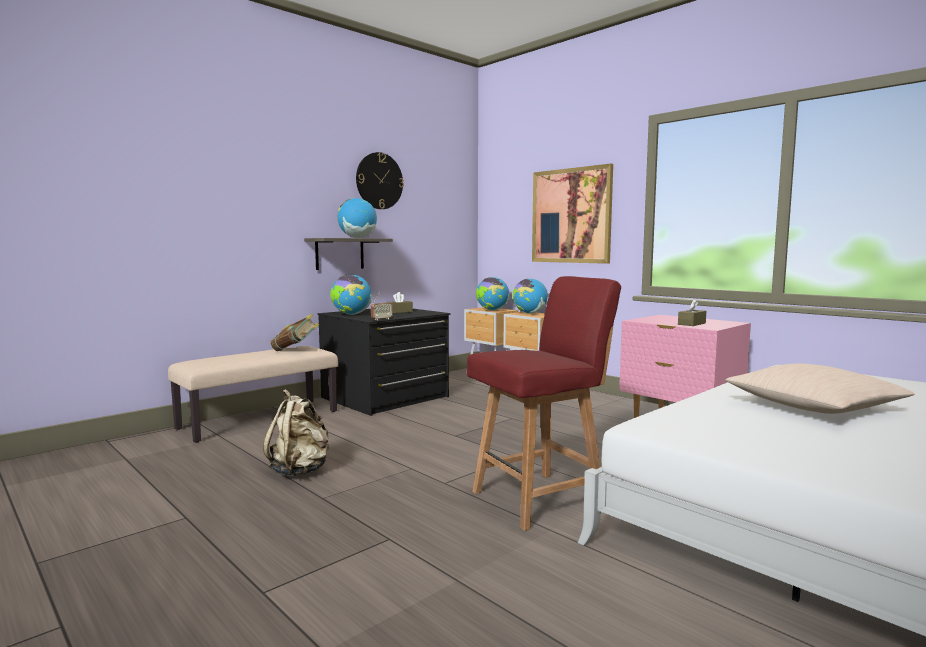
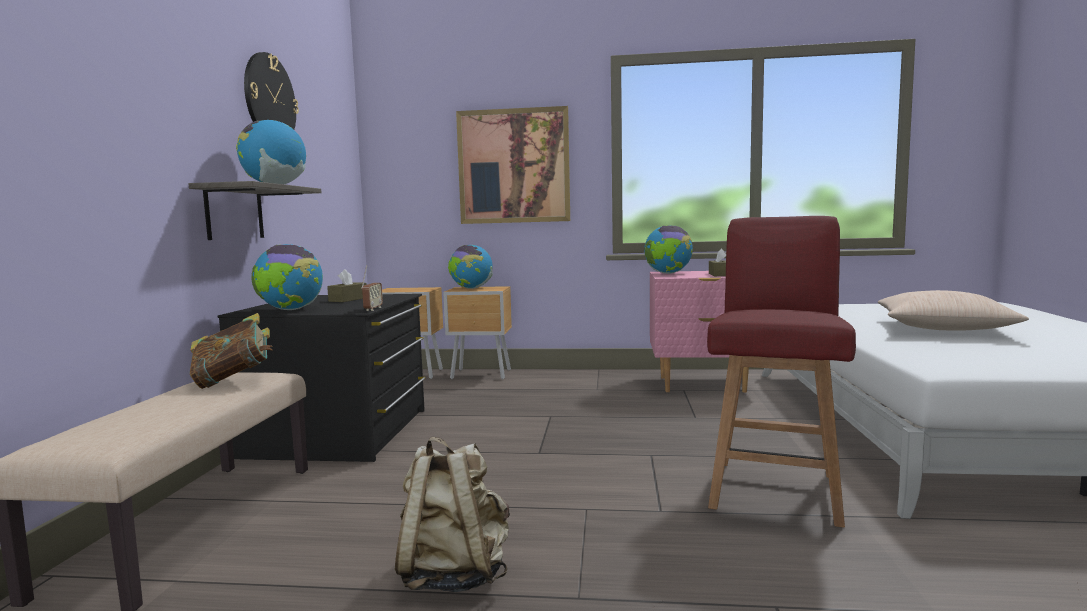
camera: 40 degrees left, 0 degrees up
(492, 310) = (413, 290): globe -> globe (668, 273)

